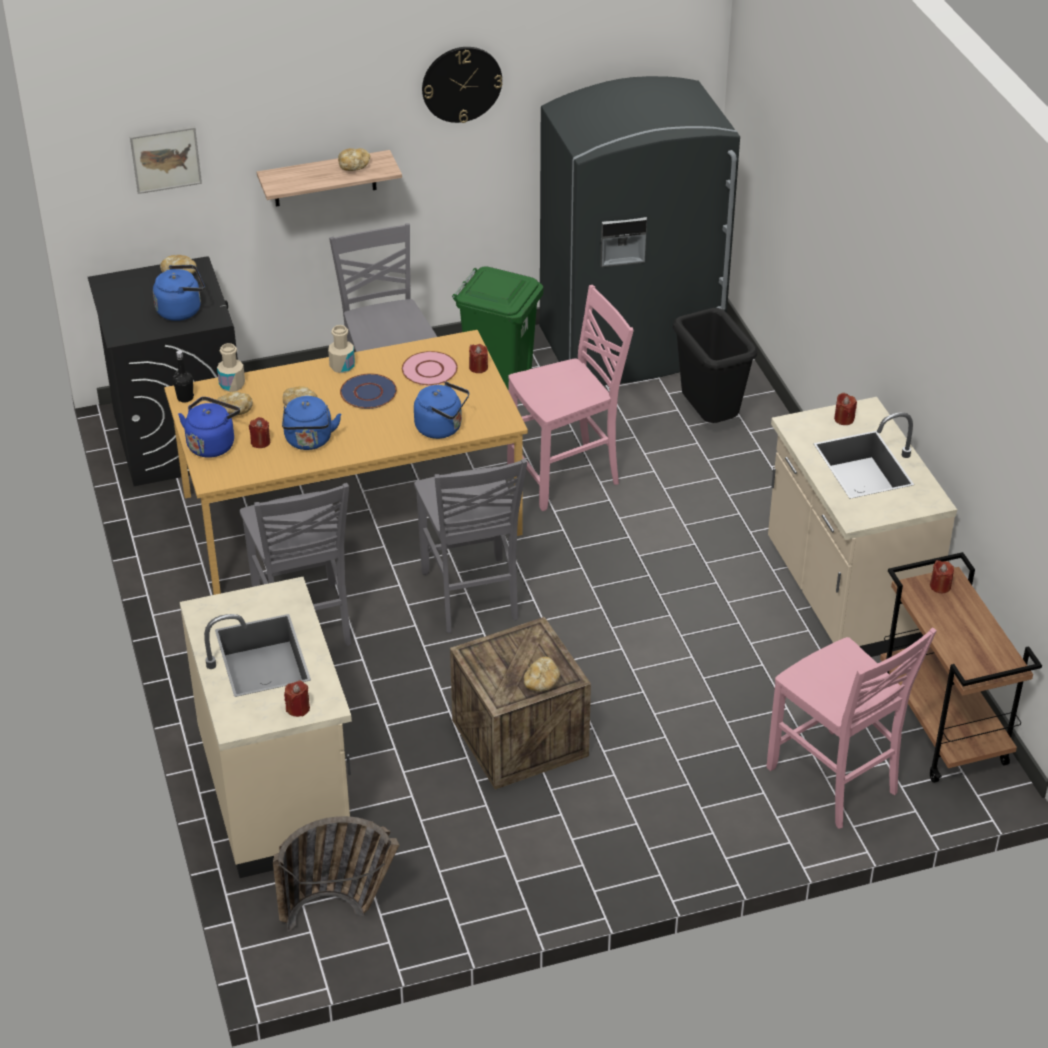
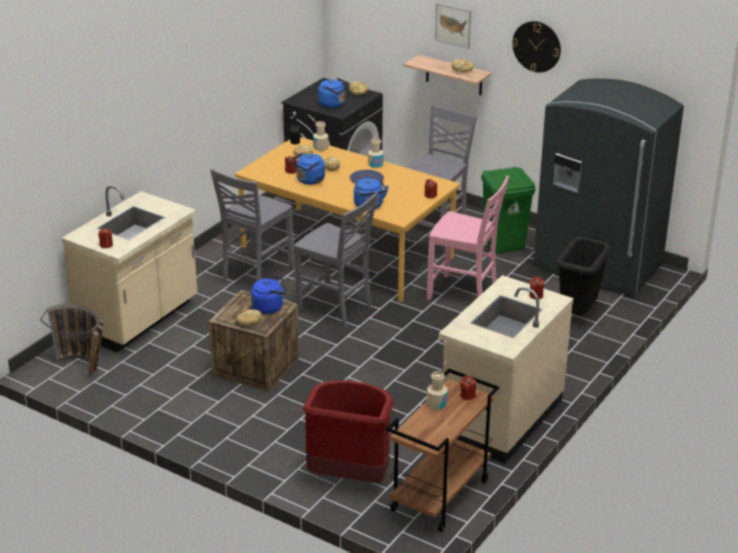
camera: 50 degrees right, 10 degrees down
(165, 159) = (374, 26): picture -> picture (453, 25)
(212, 444) = (273, 161): blue kettle -> blue kettle (269, 307)
(429, 370) = (408, 185): pink plate -> none
(471, 597) = (336, 309): grey chair -> grey chair turned 90 degrees counterclockwise
(834, 781) = (349, 476): pink chair -> red trash can
(935, 619) = (436, 404): none -> beige bottle

